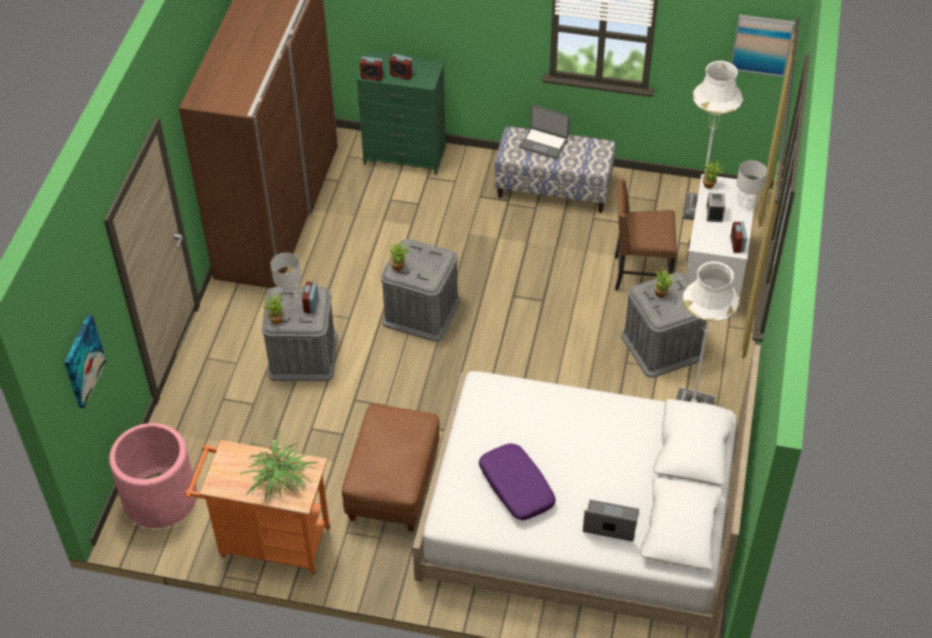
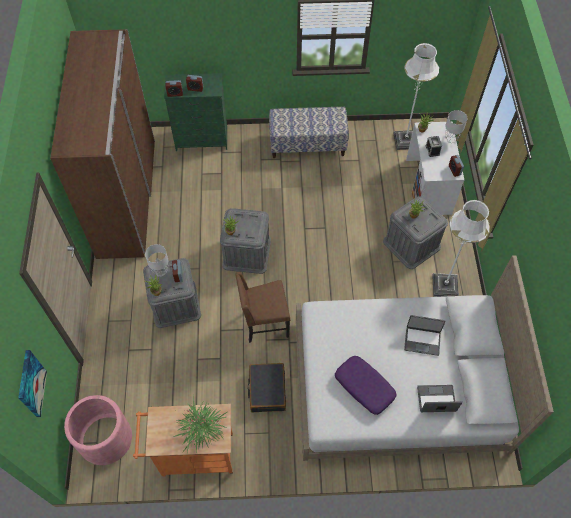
camera: 15 degrees left, 10 degrees up
(394, 486) = (267, 390): brown ottoman -> black suitcase
(544, 143) = (299, 117): laptop -> laptop (422, 340)
(640, 274) = (381, 195): brown chair -> brown chair (264, 324)
(762, 44) = (446, 26): picture -> none

